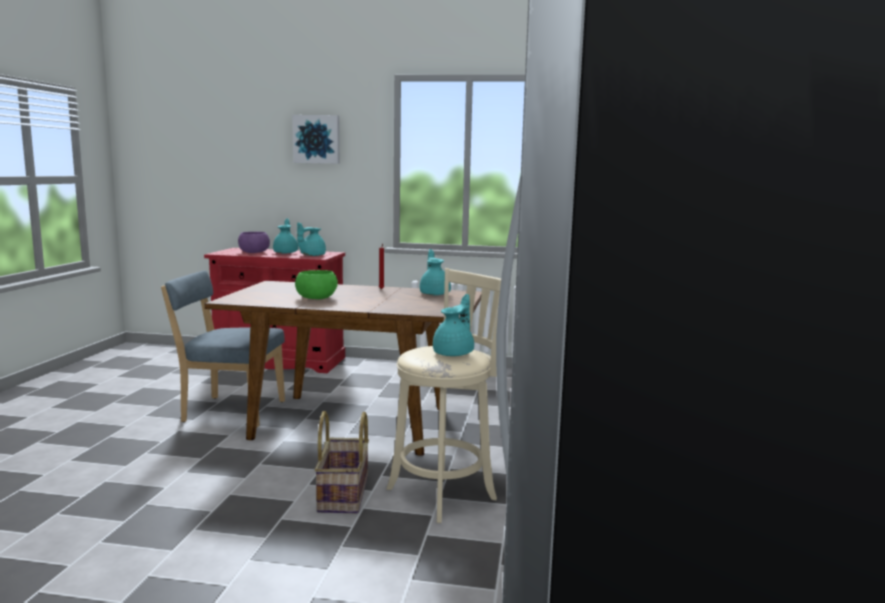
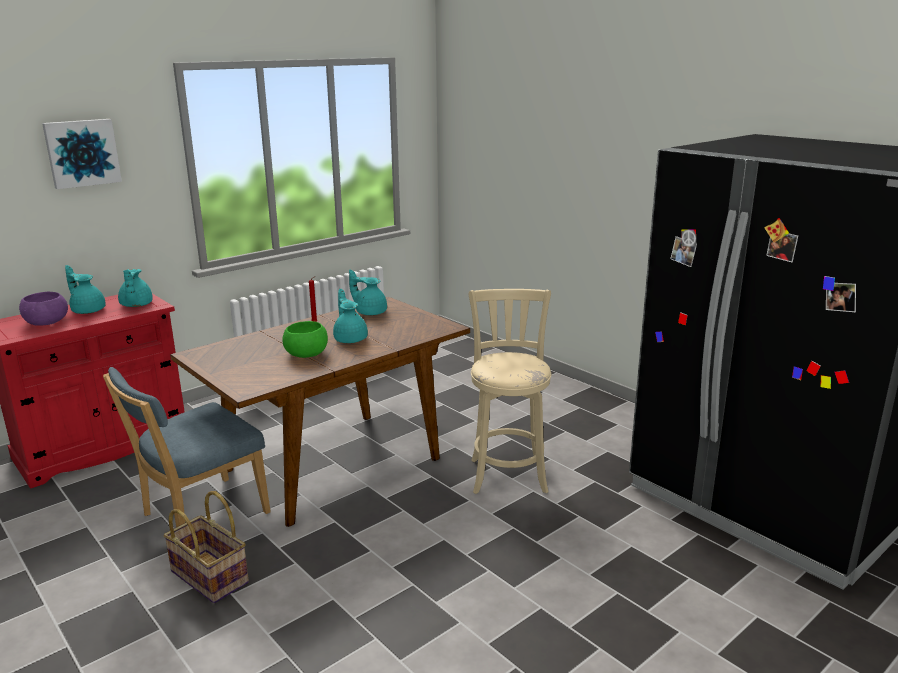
camera: 50 degrees left, 10 degrees up
(344, 495) = (462, 514): basket -> basket (211, 576)
(454, 353) = (517, 360): turquoise teapot -> turquoise teapot (350, 339)

